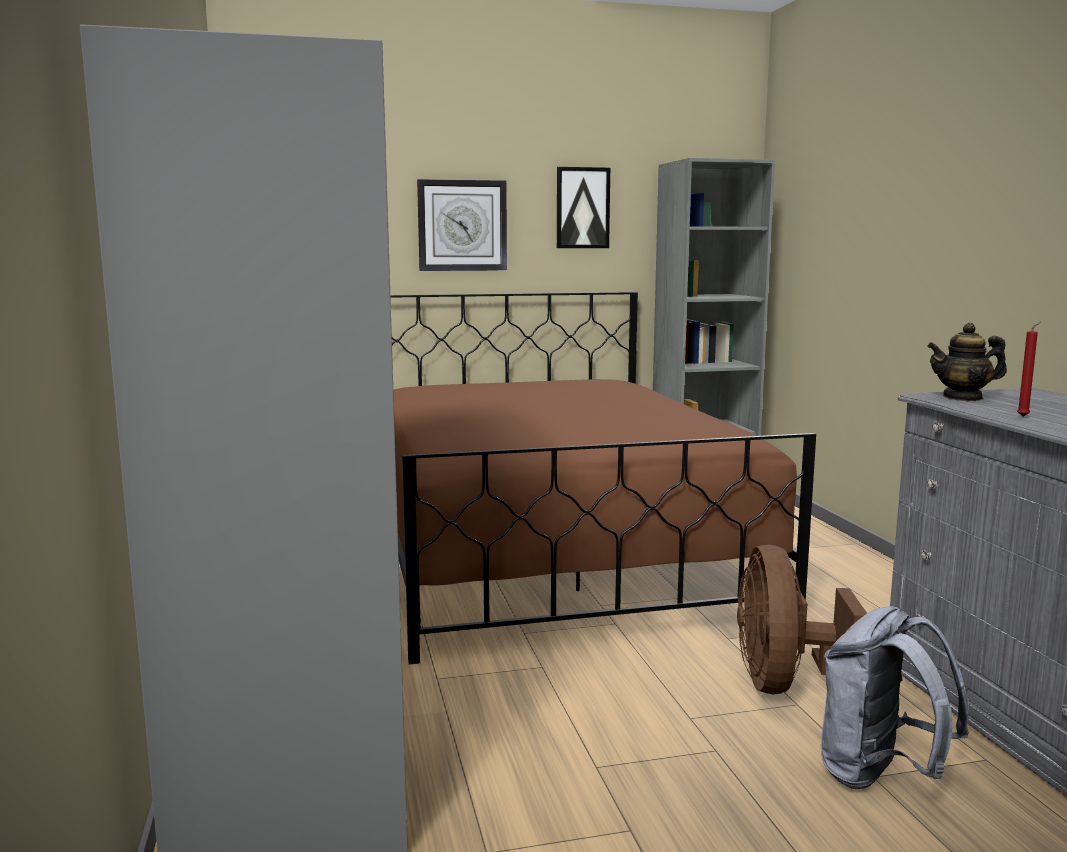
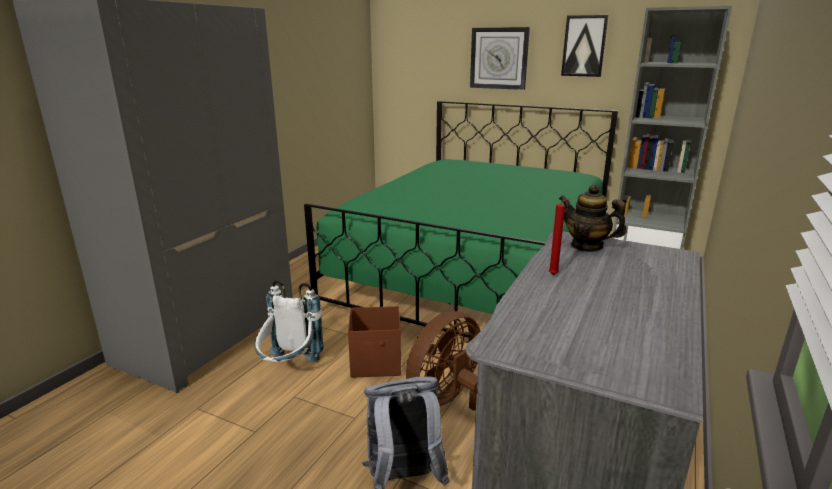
camera: 40 degrees right, 10 degrees up
(521, 741) = (289, 368): none -> white backpack
(549, 553) = (474, 277): brown bed -> green bed
(622, 685) = (377, 363): none -> brown storage box

